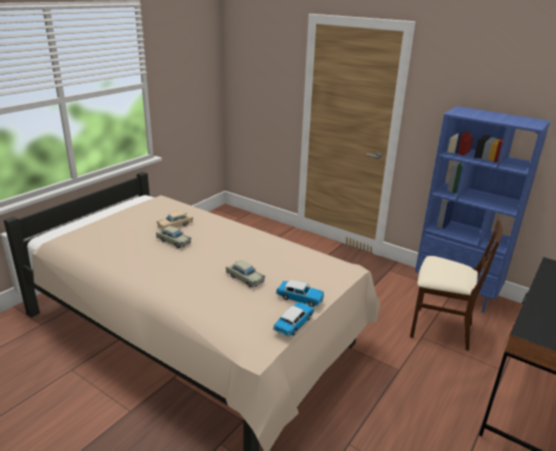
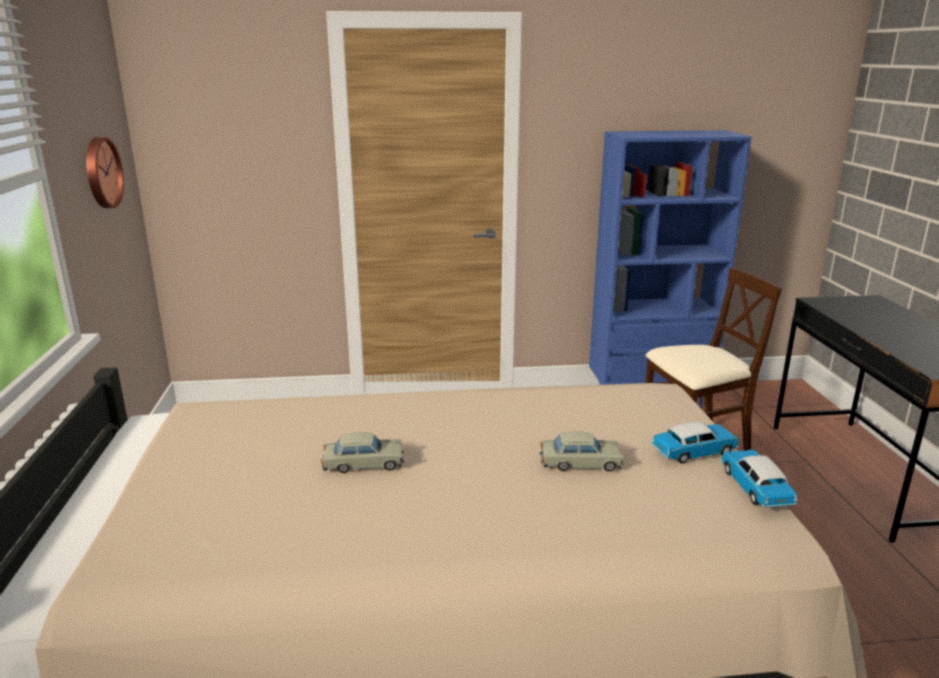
camera: 40 degrees left, 5 degrees down
(175, 225) = (314, 438): beige toy car -> none
(190, 86) = (101, 173): none -> wall clock

